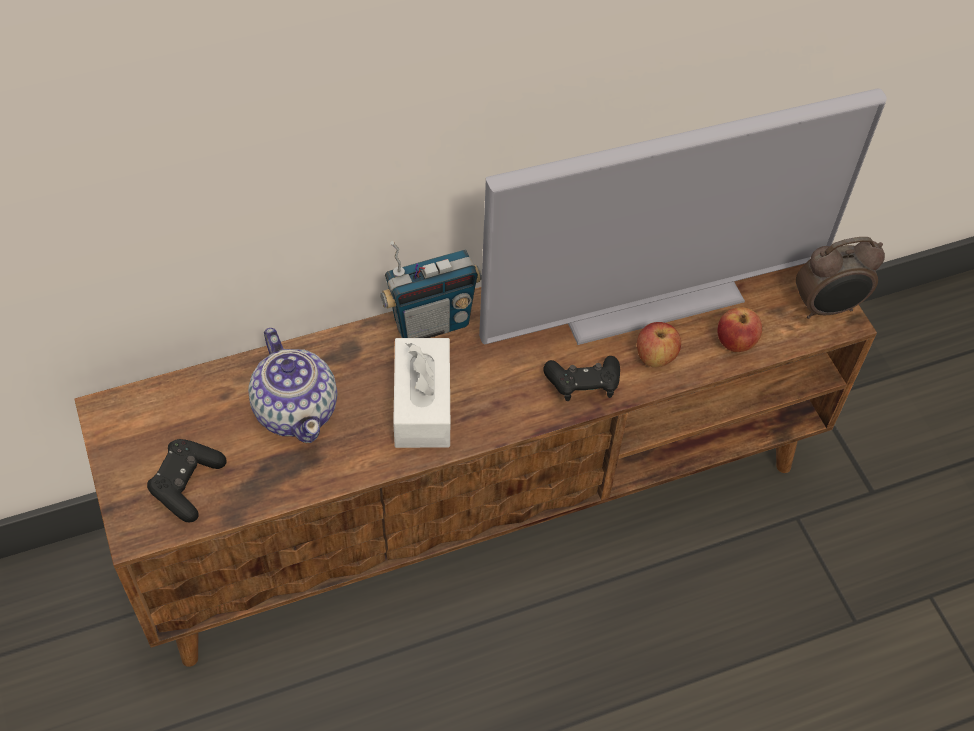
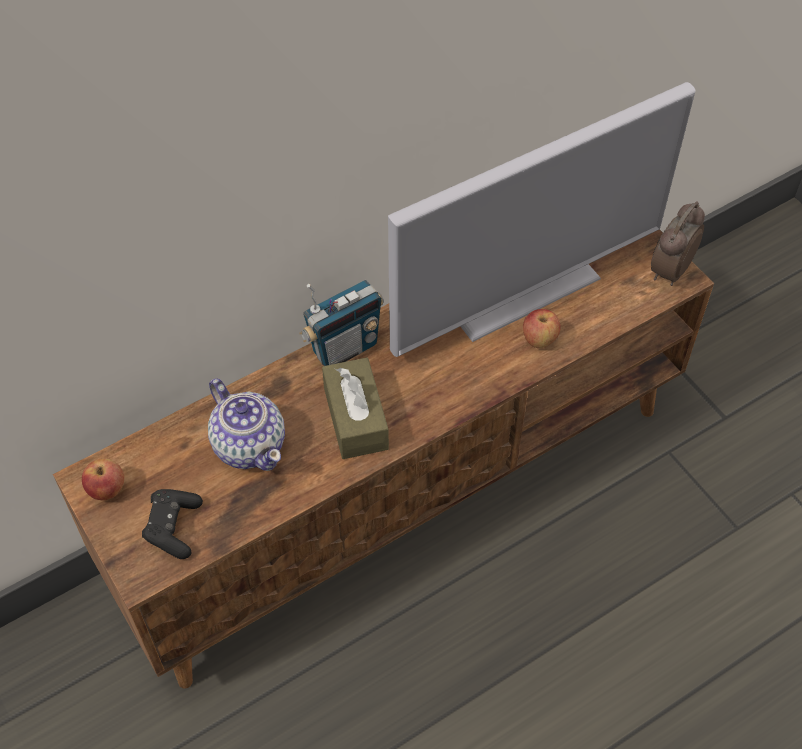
camera: 10 degrees left, 0 degrees up
(422, 404) = (355, 418): white tissue box -> brown tissue box
(583, 386) = (486, 375): black game controller -> none
(735, 343) = (602, 314): apple -> apple (107, 490)
(827, 308) = (669, 270): alarm clock -> alarm clock turned 150 degrees clockwise

